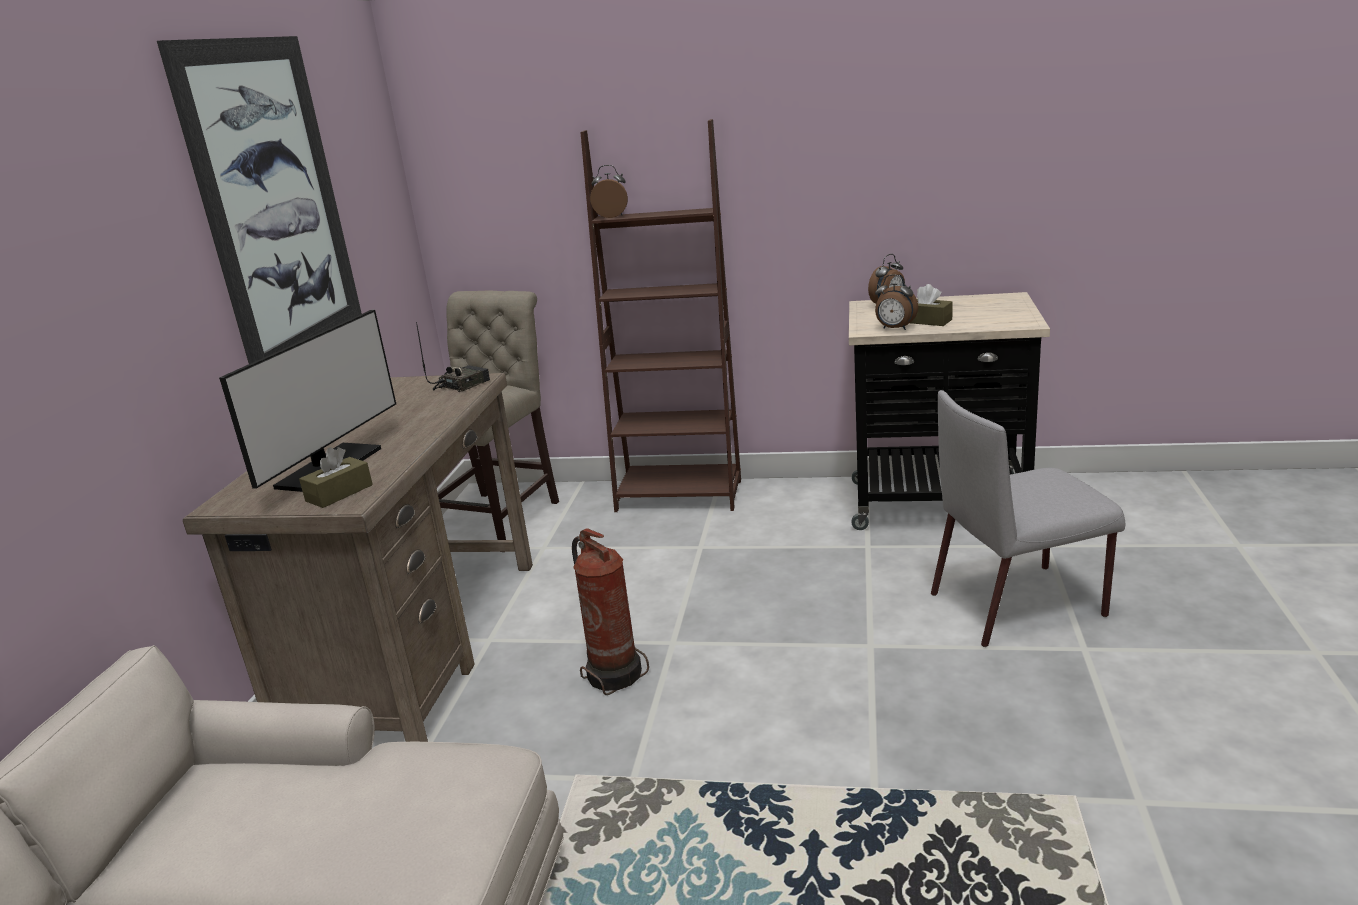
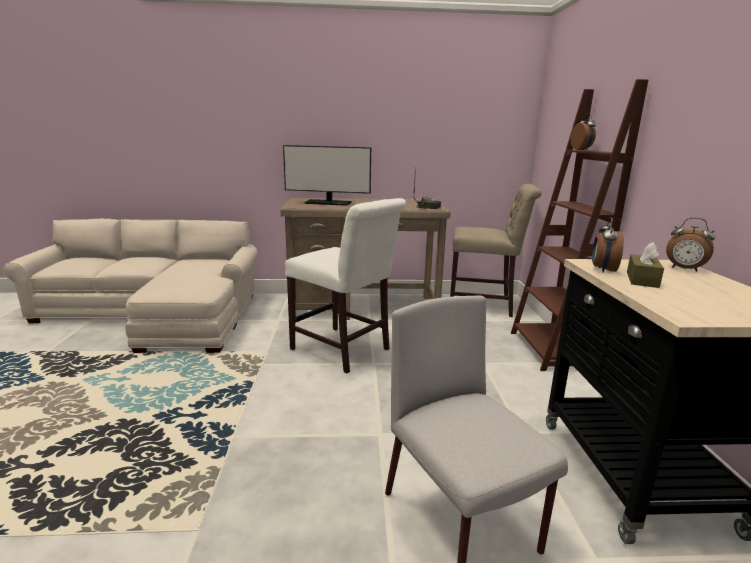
camera: 75 degrees right, 5 degrees down
(274, 202) = (407, 104): picture -> none
(339, 493) = (302, 205): brown tissue box -> none
(613, 673) = (344, 351): fire extinguisher -> white chair

